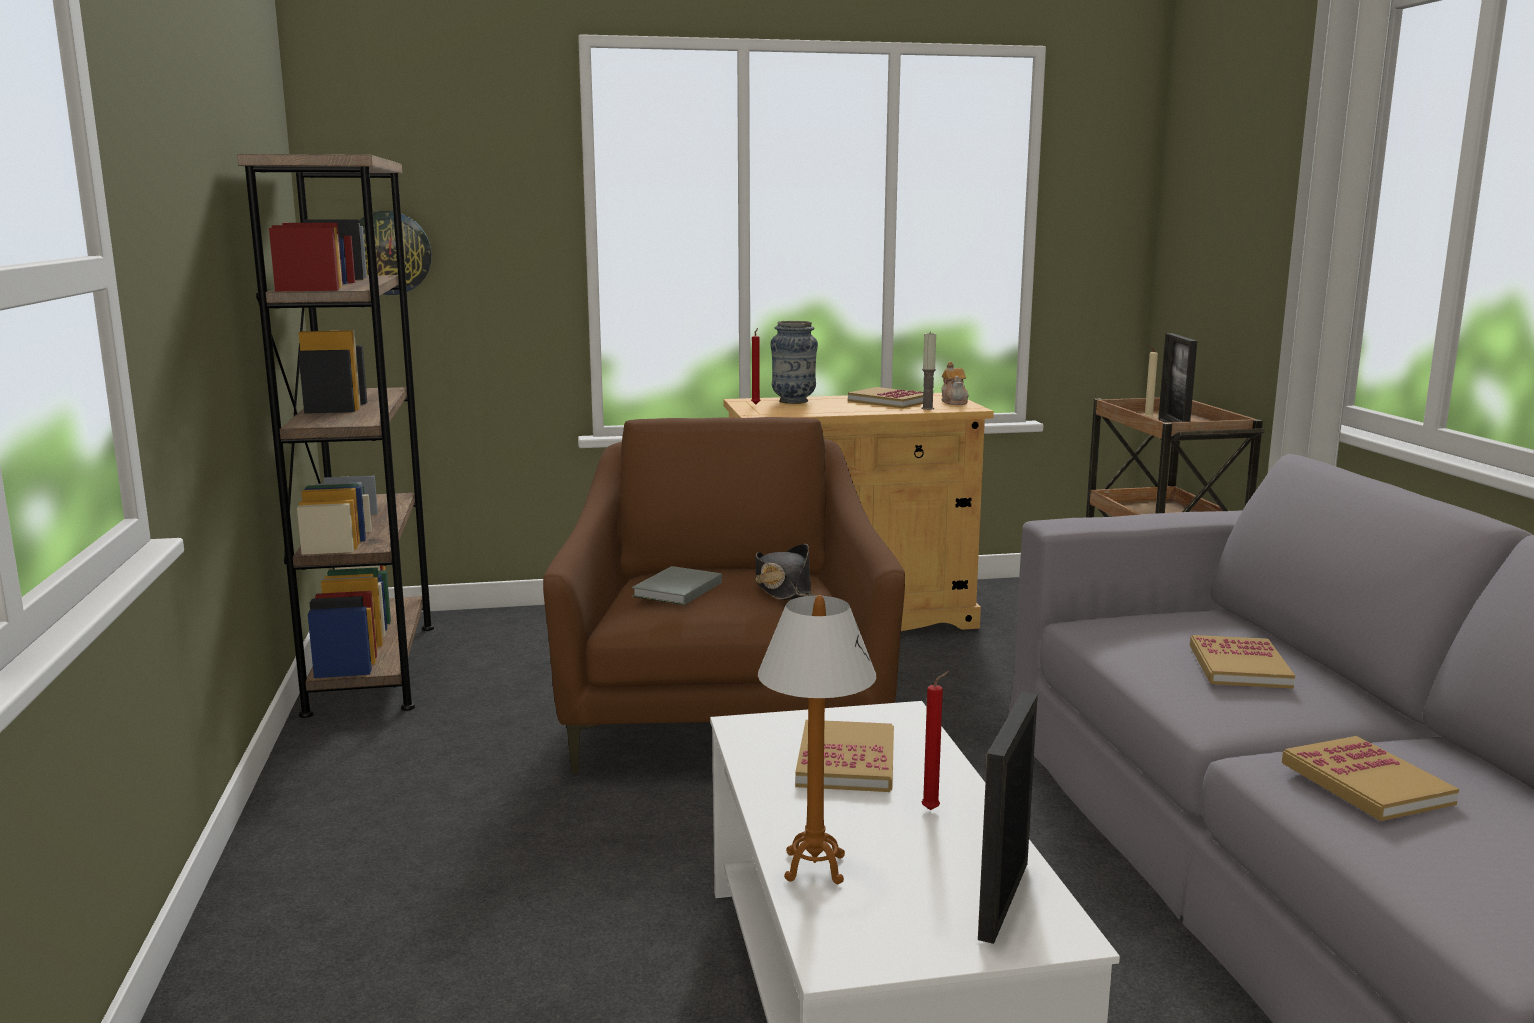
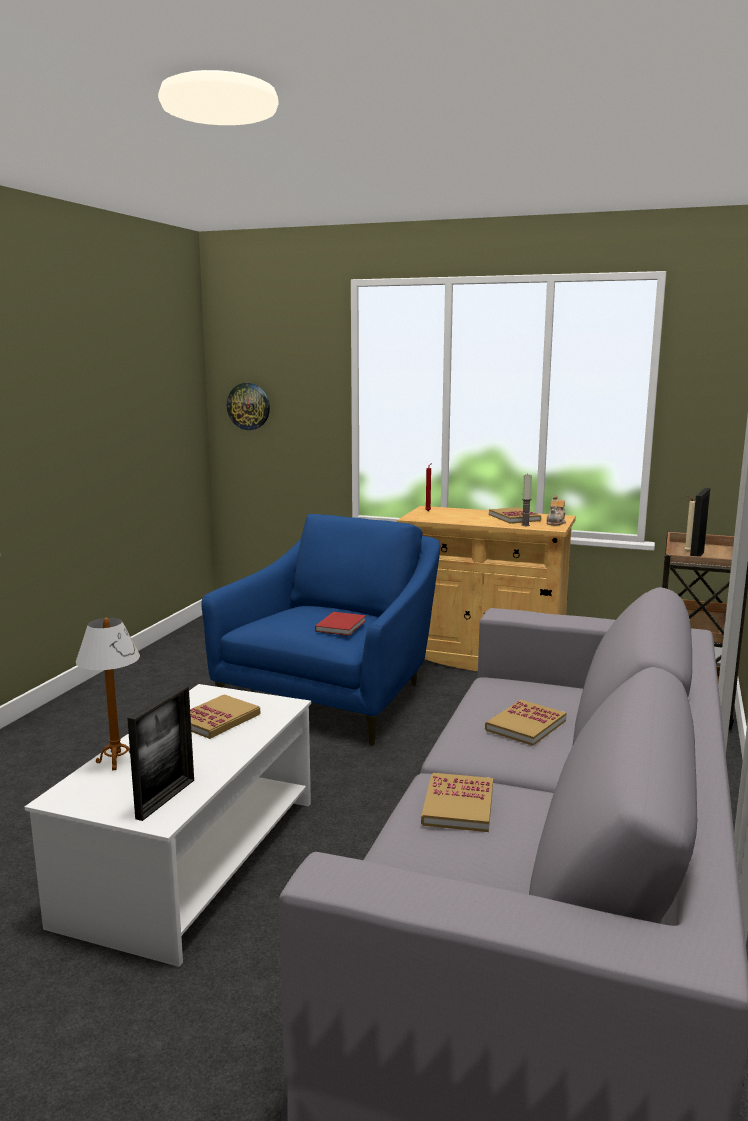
camera: 30 degrees right, 0 degrees up
(372, 668) = (200, 635): brown bookcase -> none
(675, 590) = (286, 616): grey book -> none
(725, 711) = (335, 695): brown armchair -> blue armchair
(782, 588) = (342, 625): black hat -> red book
(793, 401) = (455, 511): vase -> none
(933, 809) = (213, 752): red candle -> none
(1003, 899) = (166, 799): picture frame -> picture frame turned 150 degrees clockwise

